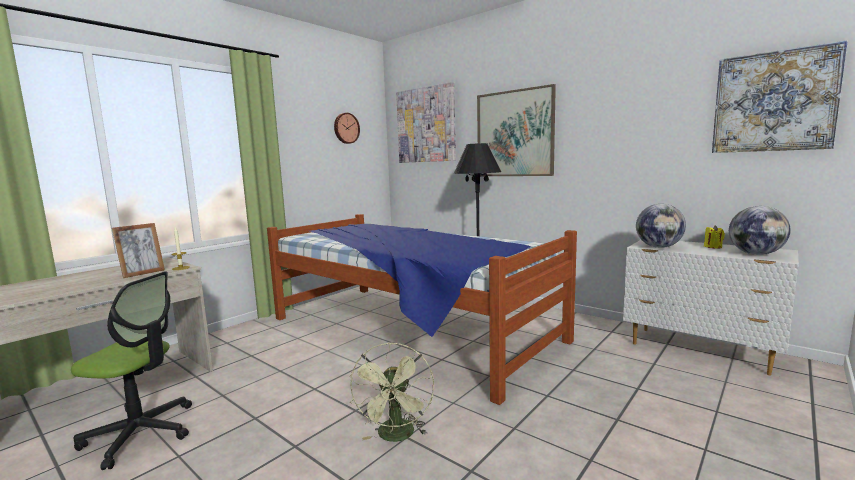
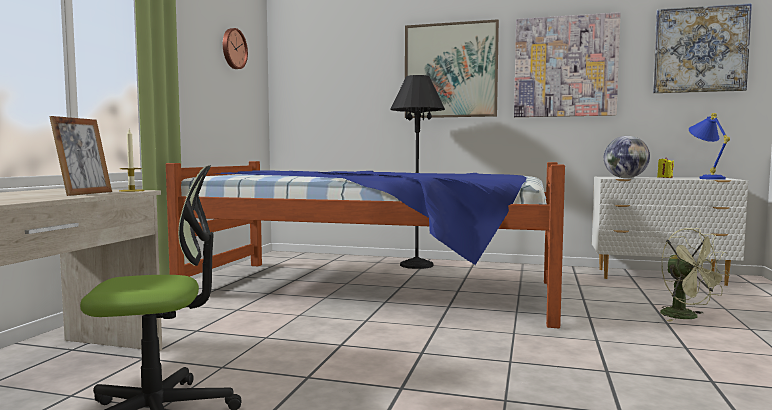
camera: 25 degrees left, 5 degrees down
(396, 436) = (500, 363): green fan -> green fan (687, 317)
(426, 125) = (331, 57): picture -> picture (565, 67)
(756, 254) = (706, 178): globe -> blue table lamp

